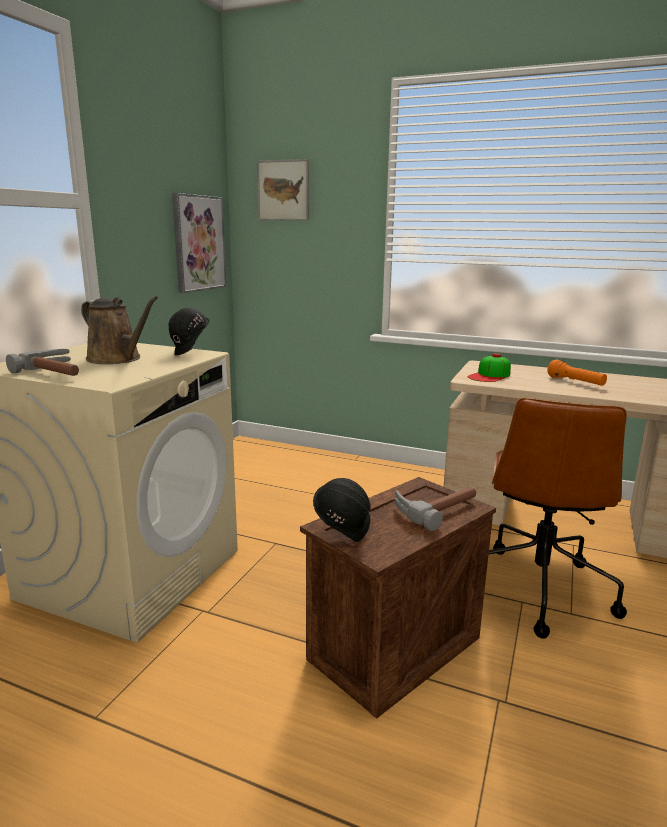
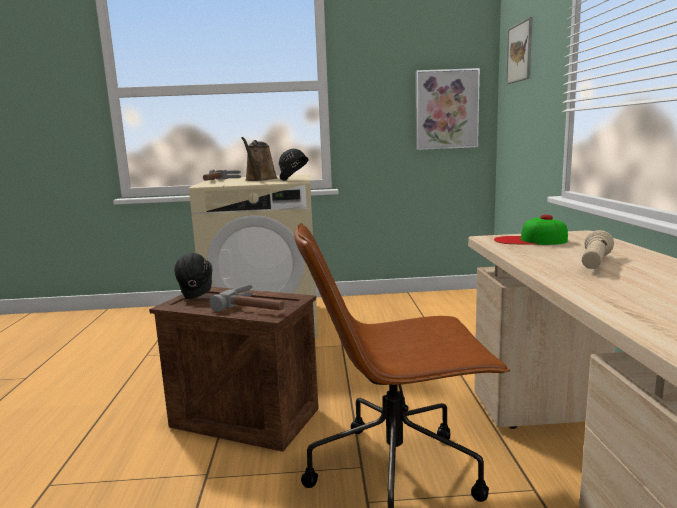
camera: 65 degrees right, 5 degrees down
(575, 382) = (595, 264): orange flashlight -> beige flashlight

